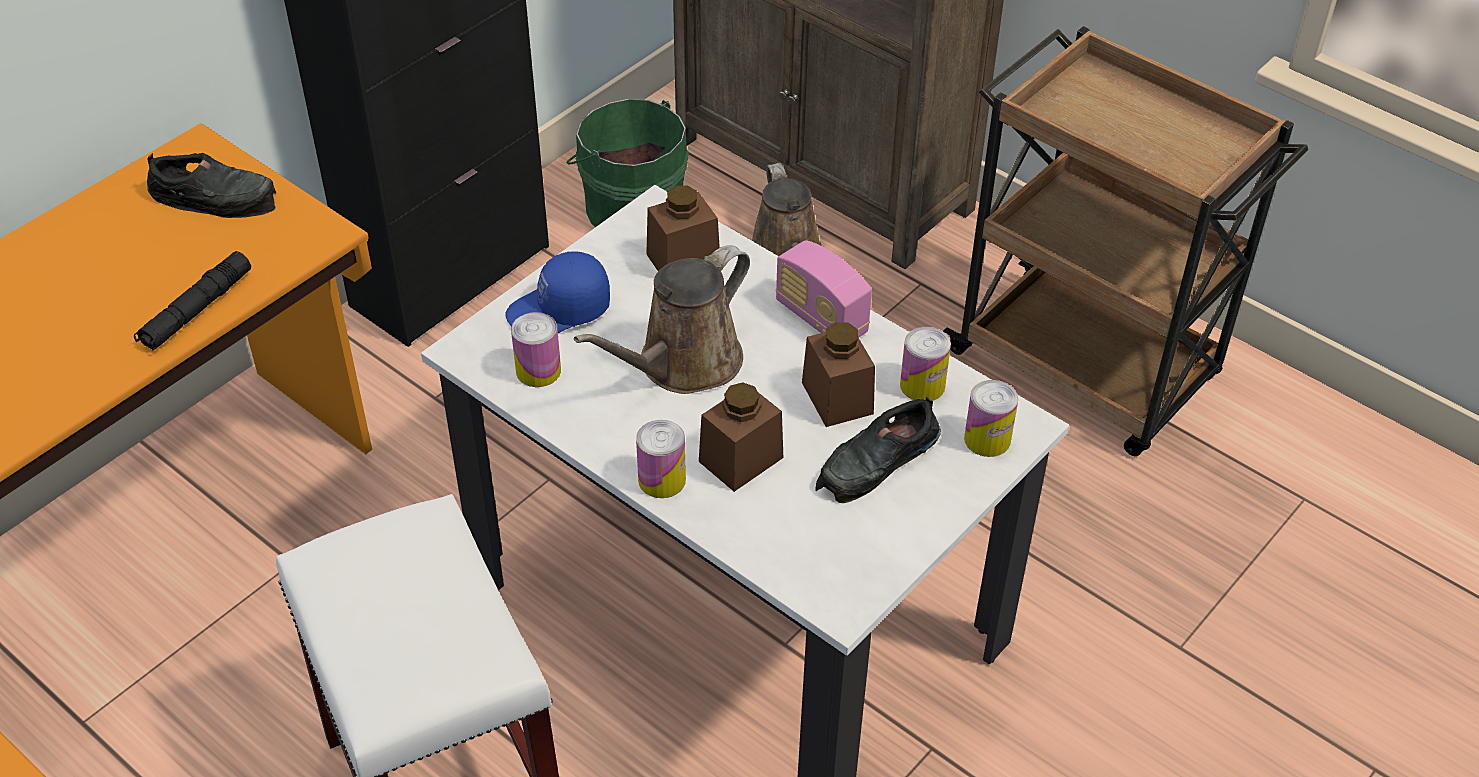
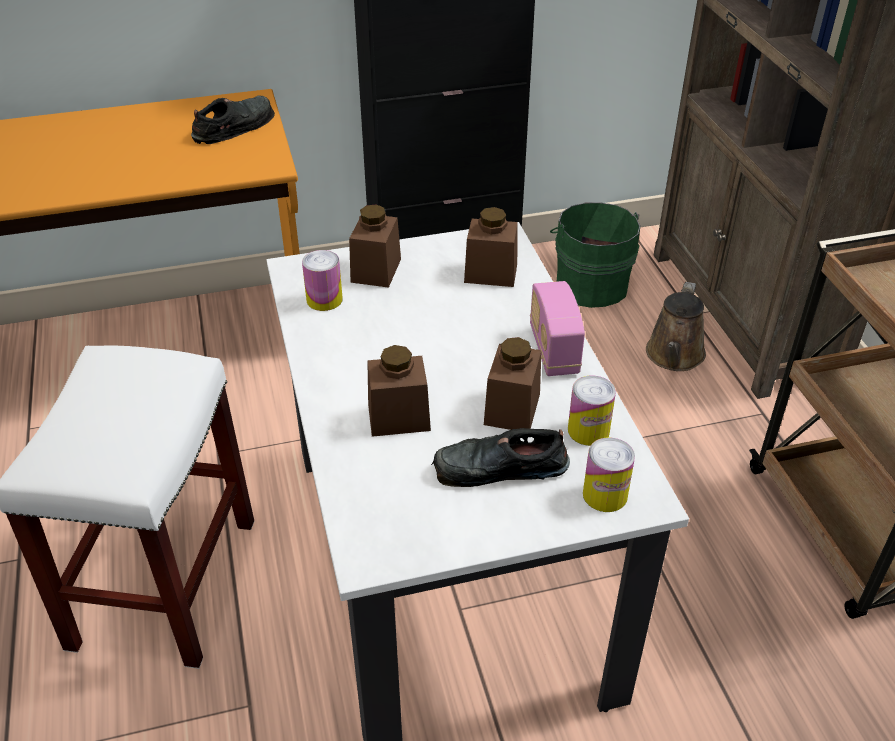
camera: 35 degrees right, 5 degrees down
(196, 310) = (157, 179): black flashlight -> none
(215, 197) = (235, 126): black shoe -> black shoe turned 90 degrees counterclockwise
(559, 311) = (376, 270): blue cap -> brown jar
(662, 480) = (331, 404): can -> none
(682, 364) = (422, 337): brown watering can -> none

